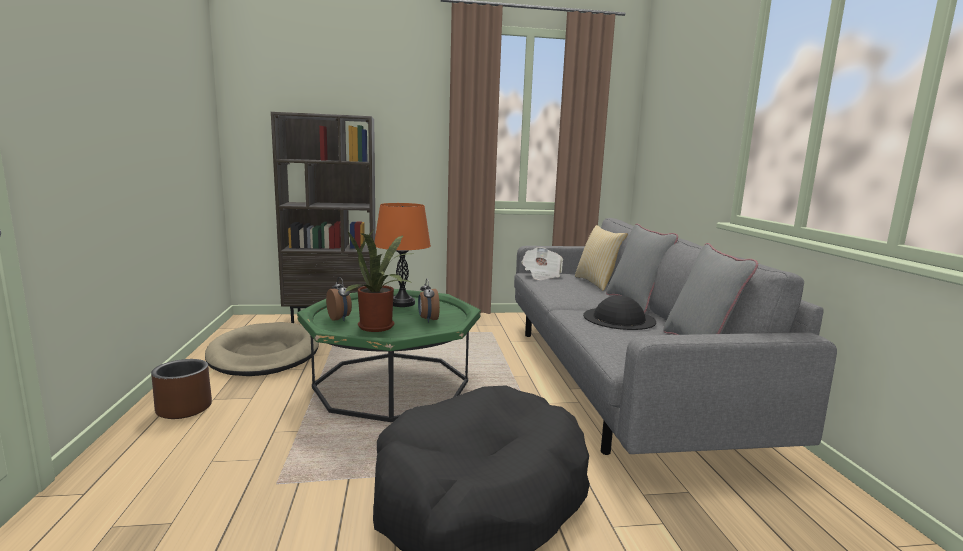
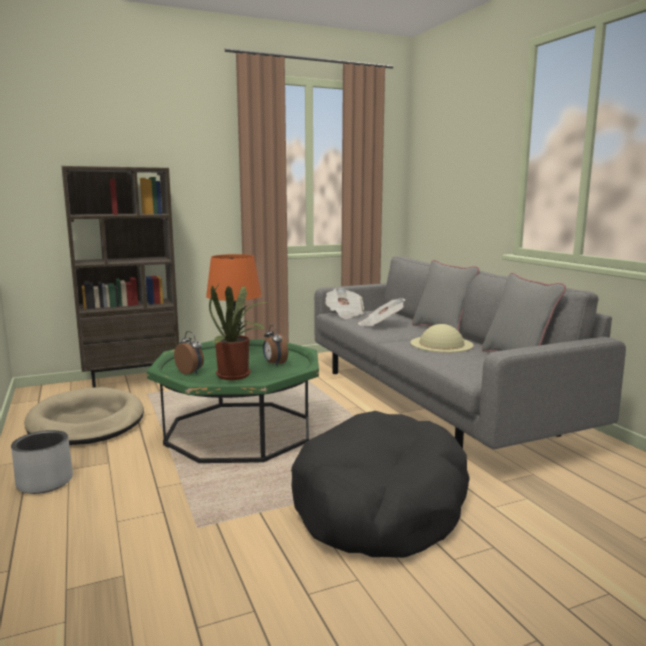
camera: 15 degrees left, 0 degrees up
(184, 408) = (45, 482): brown planter -> grey planter
(570, 290) = (381, 324): none -> newspaper
(597, 283) = (398, 317): pillow -> none
(619, 318) = (441, 344): black hat -> beige hat

